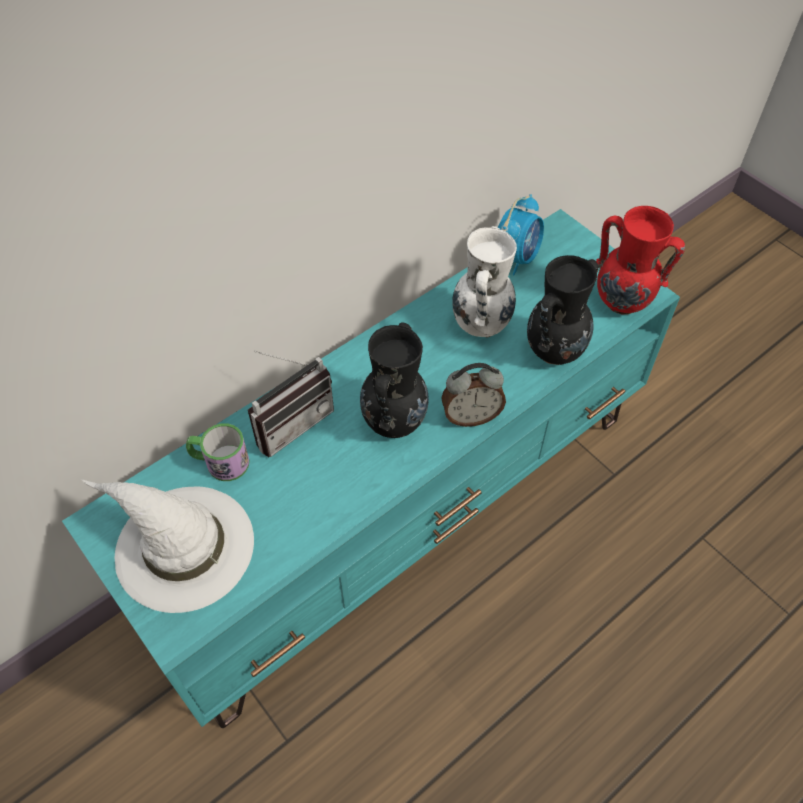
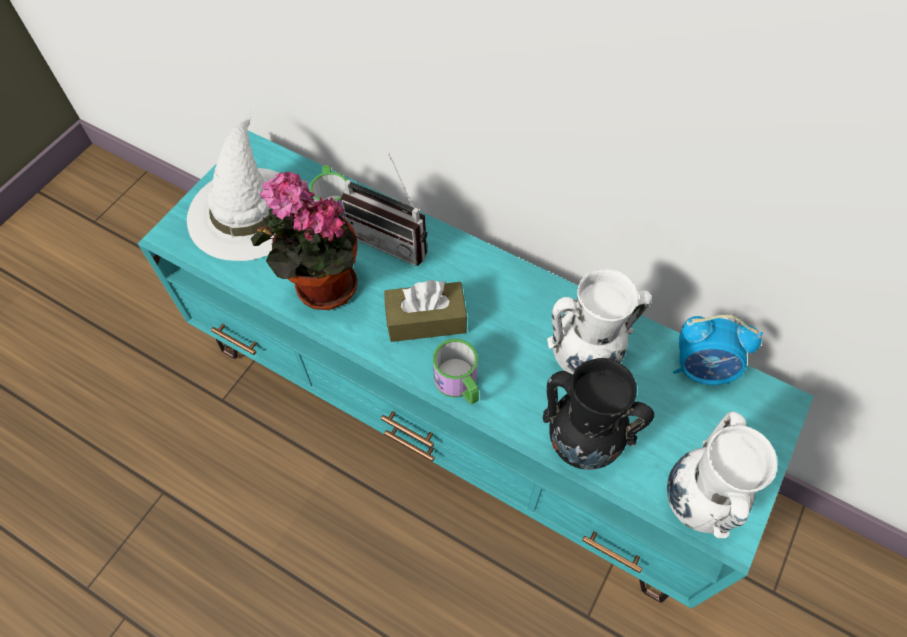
camera: 70 degrees right, 5 degrees up
(317, 498) = (320, 287): none -> potted plant
(395, 421) = (426, 320): black vase -> brown tissue box
(471, 416) = (459, 384): alarm clock -> mug
(622, 303) = (695, 504): red vase -> white vase

